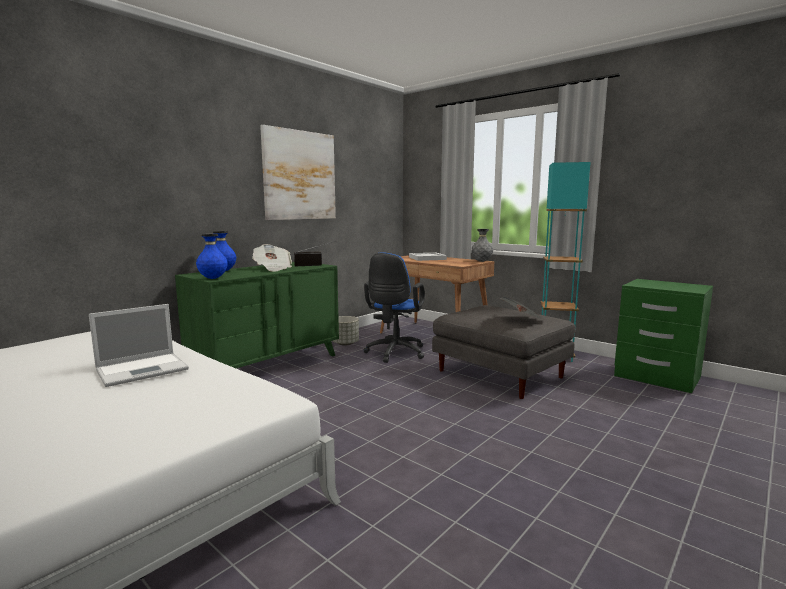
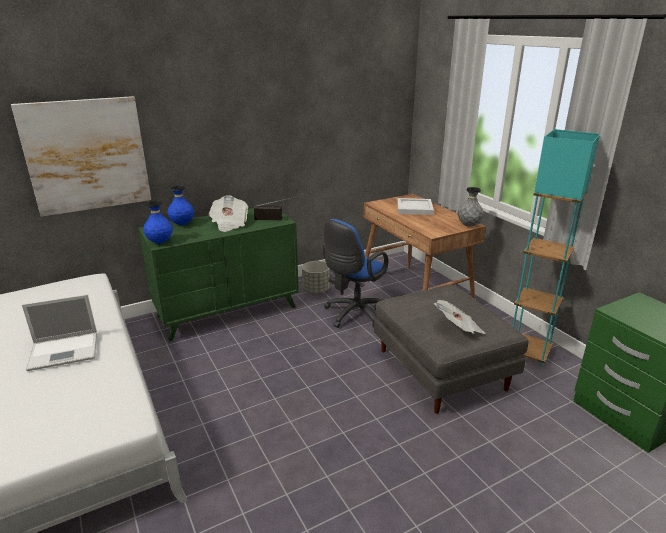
camera: 20 degrees right, 15 degrees up
(299, 175) = (272, 114): picture -> picture (87, 155)

